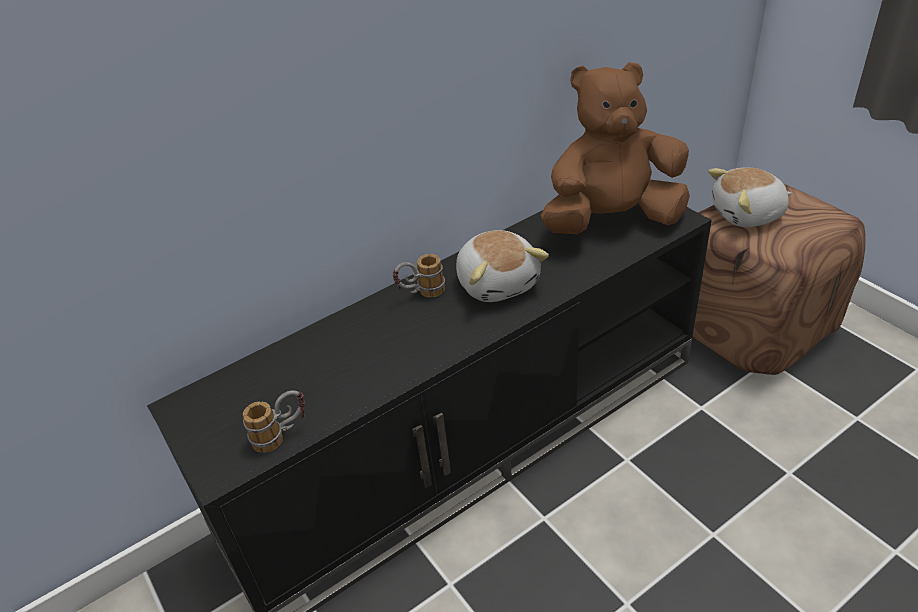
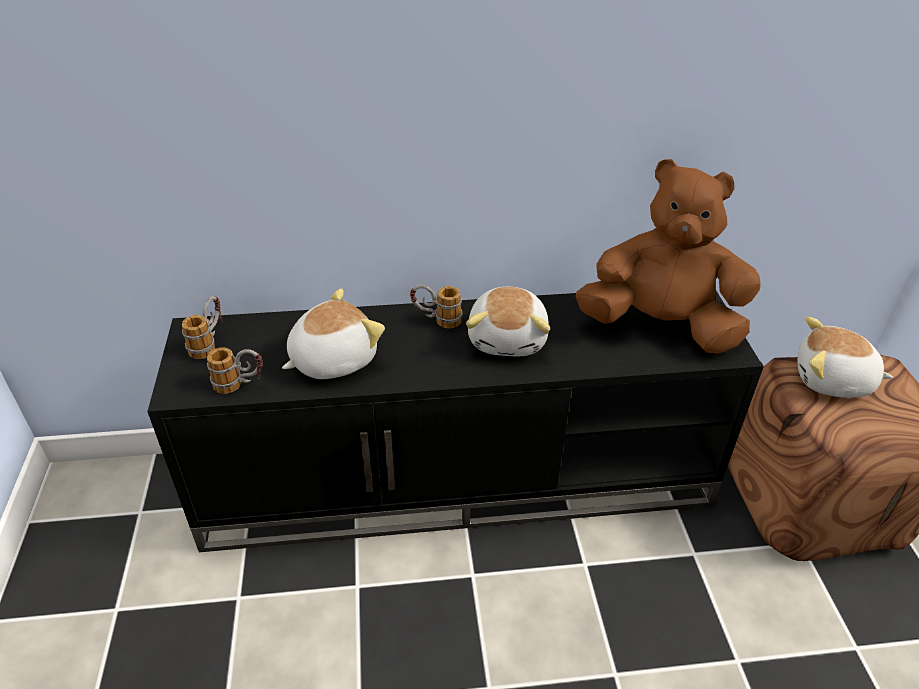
camera: 25 degrees right, 0 degrees up
(211, 411) = (209, 343): none -> mug
(353, 370) = (332, 359): none -> plush toy

